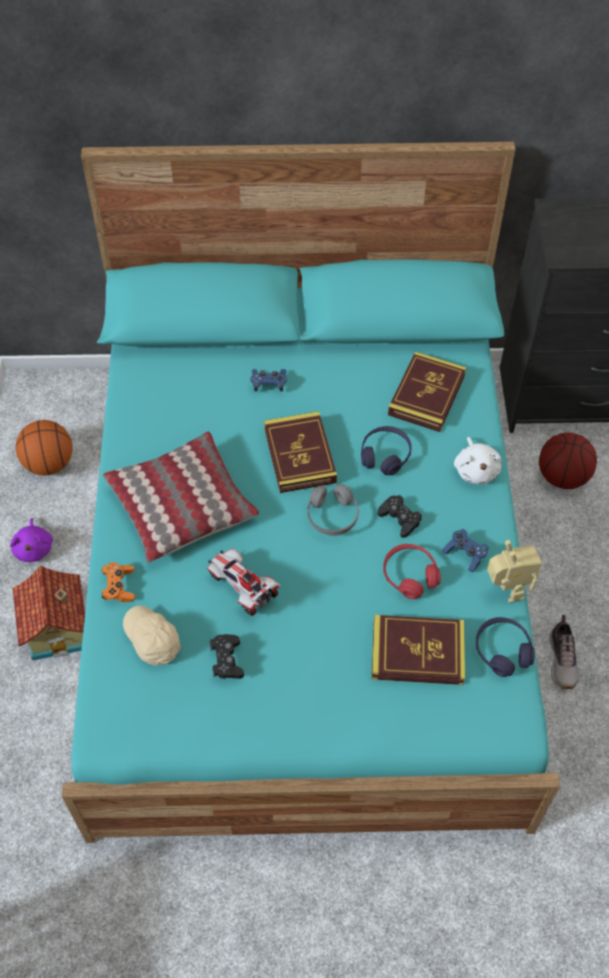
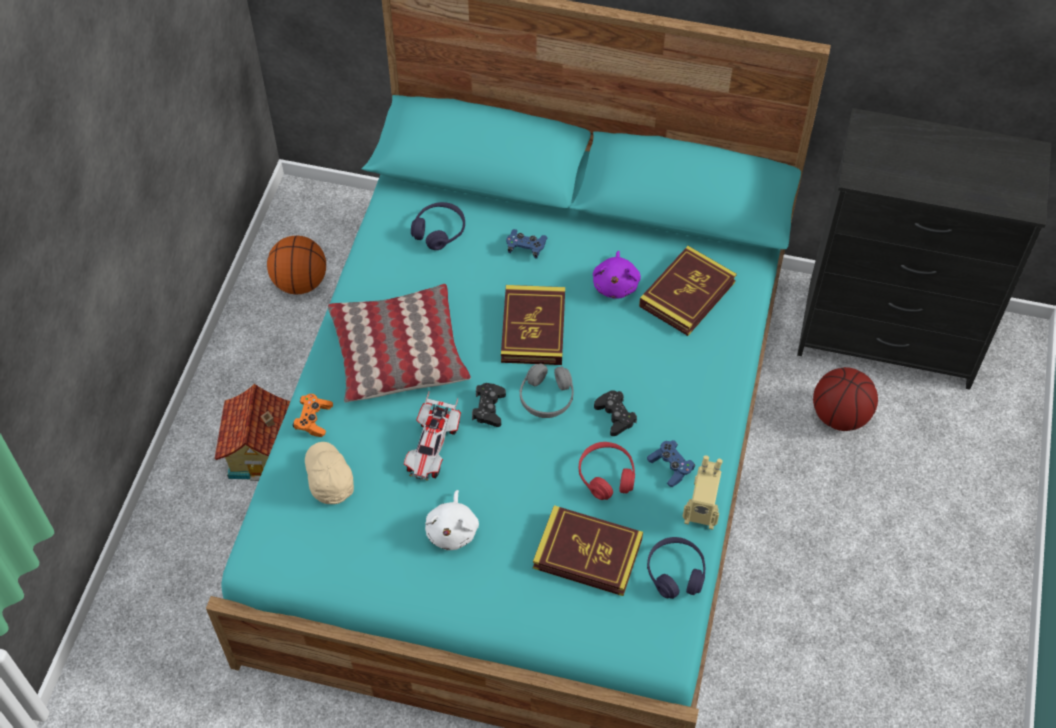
camera: 15 degrees right, 0 degrees up
(34, 548) = (261, 366): purple plush toy -> purple plush toy (616, 284)
(226, 660) = (395, 515): black game controller -> black game controller (489, 408)
(242, 587) = (433, 448): toy car -> toy car turned 135 degrees counterclockwise
(385, 455) = (622, 348): purple headphones -> purple headphones (439, 231)
(476, 469) = (712, 383): white plush toy -> white plush toy (452, 530)
(506, 590) = (701, 514): toy robot -> toy robot turned 105 degrees clockwise
(563, 660) = (773, 609): shoe -> none

